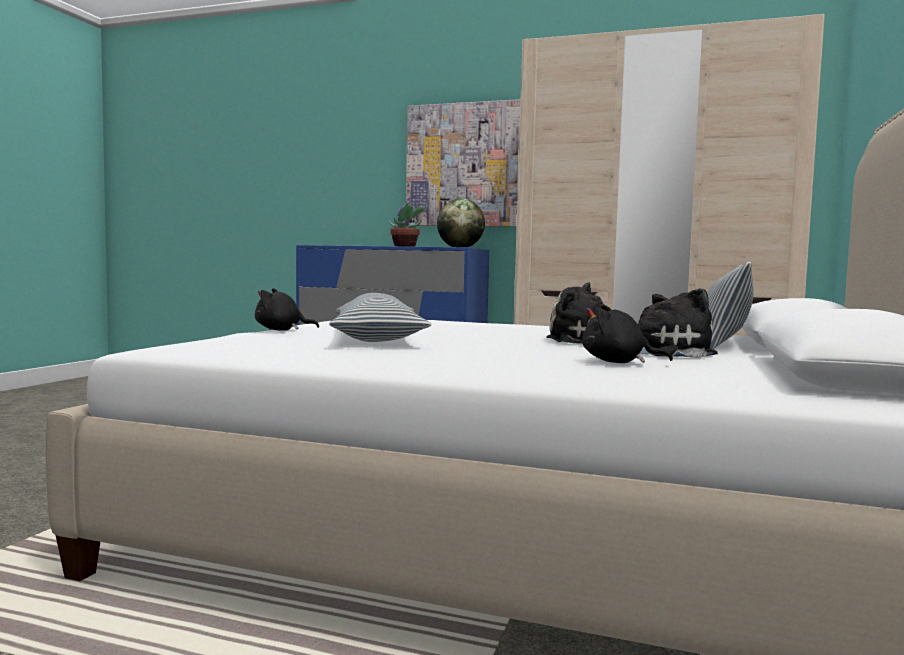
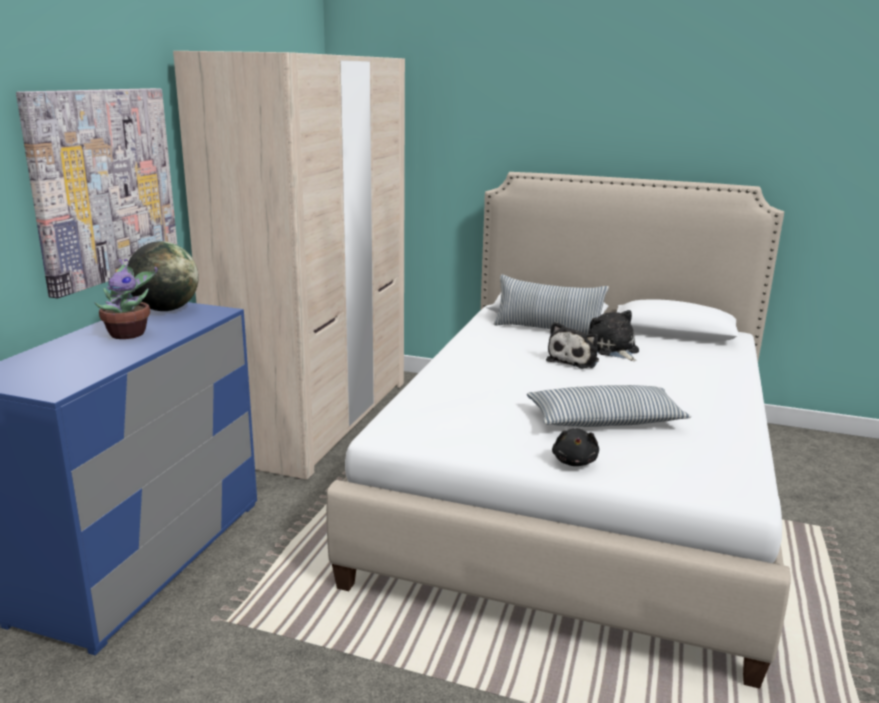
camera: 90 degrees left, 15 degrees up
(618, 362) = (670, 364): black plush toy -> none

